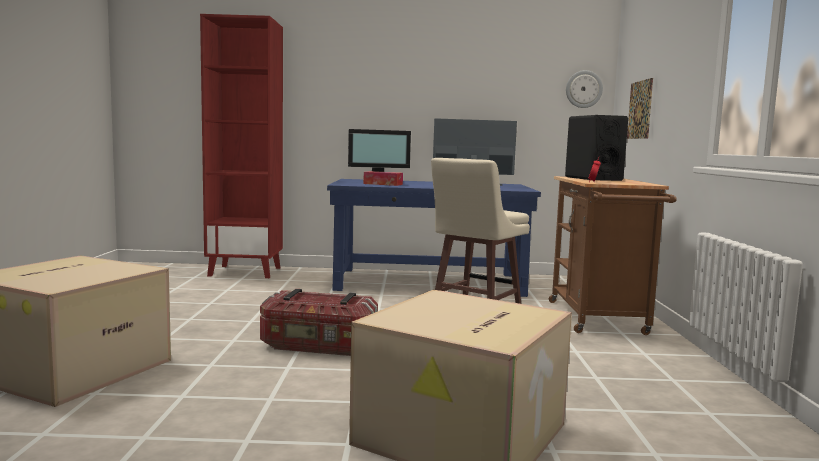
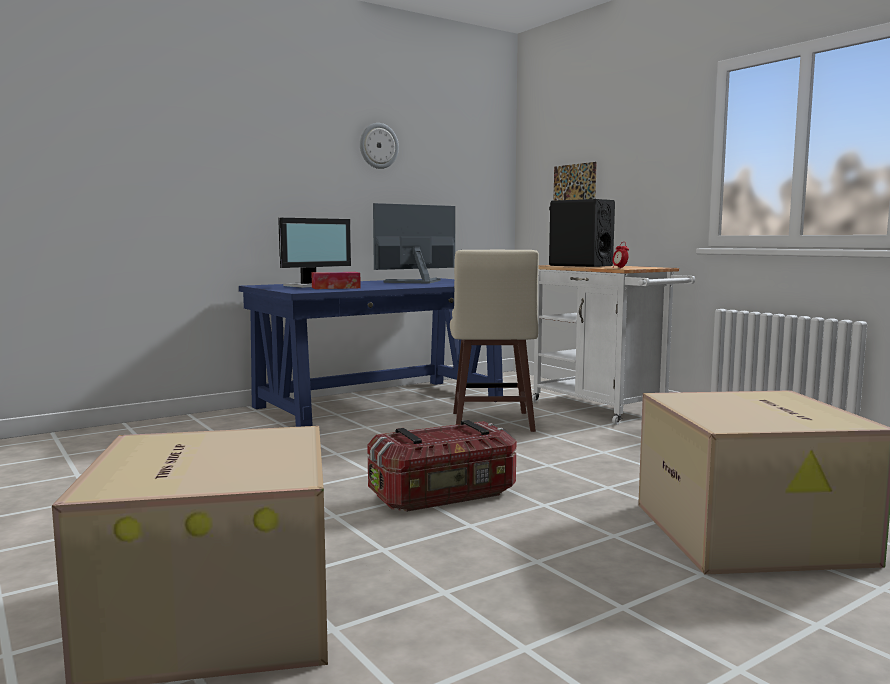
camera: 35 degrees left, 0 degrees up
(246, 272) = (127, 433): red bookcase -> none
(583, 89) = (490, 171): wall clock -> wall clock (378, 146)
(599, 320) = (604, 409): brown cart -> white cart

